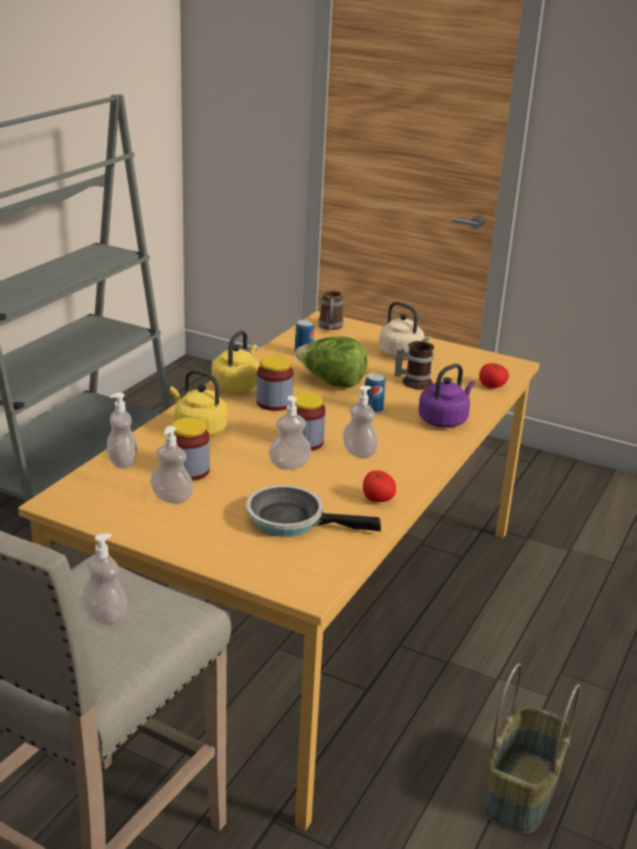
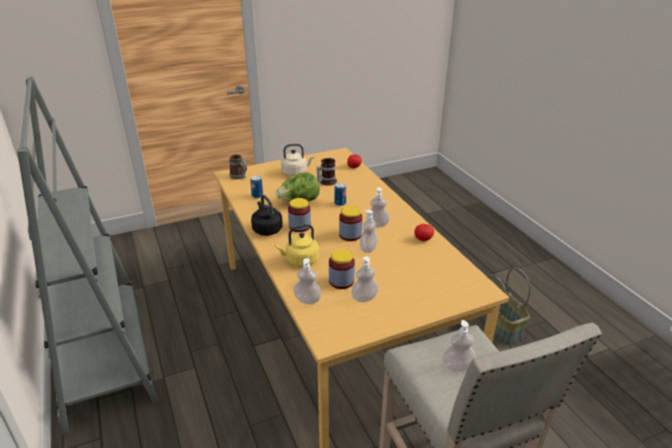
camera: 50 degrees left, 5 degrees up
(236, 386) = (266, 229): yellow kettle -> black kettle
(292, 520) = (420, 270): frying pan -> none
(444, 420) = (371, 191): purple kettle -> none

